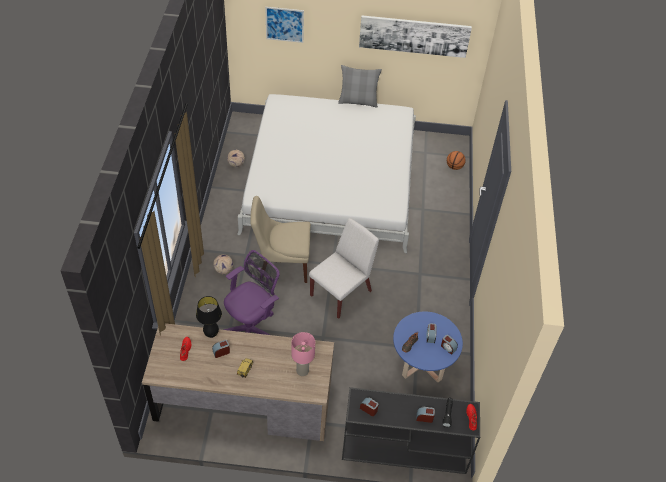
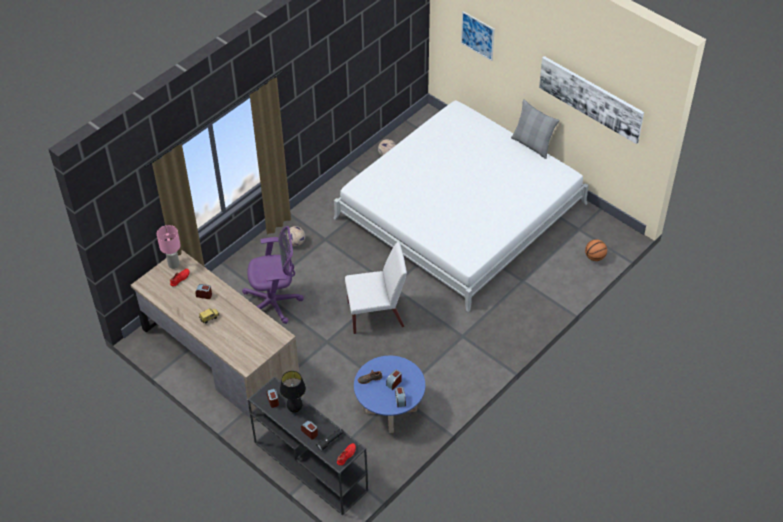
camera: 40 degrees right, 0 degrees up
(211, 334) = (208, 278): black table lamp -> black table lamp (295, 409)
(281, 265) = (347, 263): beige chair -> none
(302, 370) = (251, 343): pink table lamp -> pink table lamp (174, 264)

